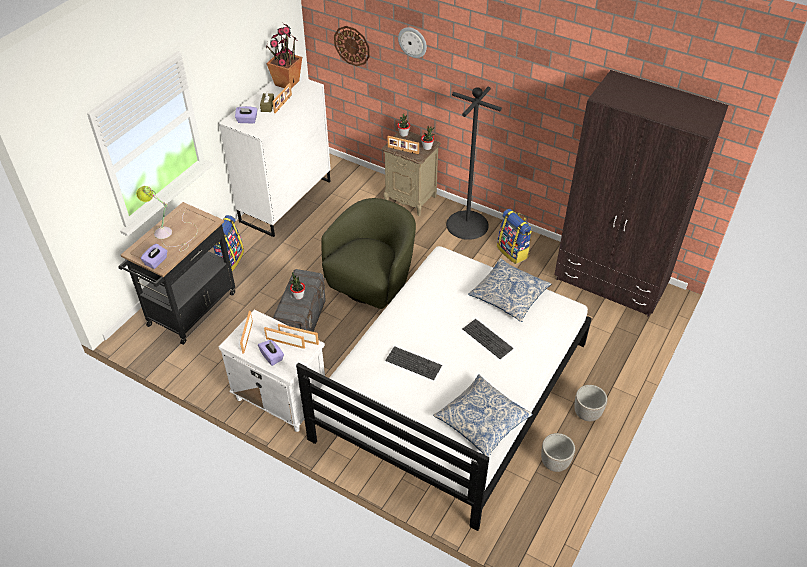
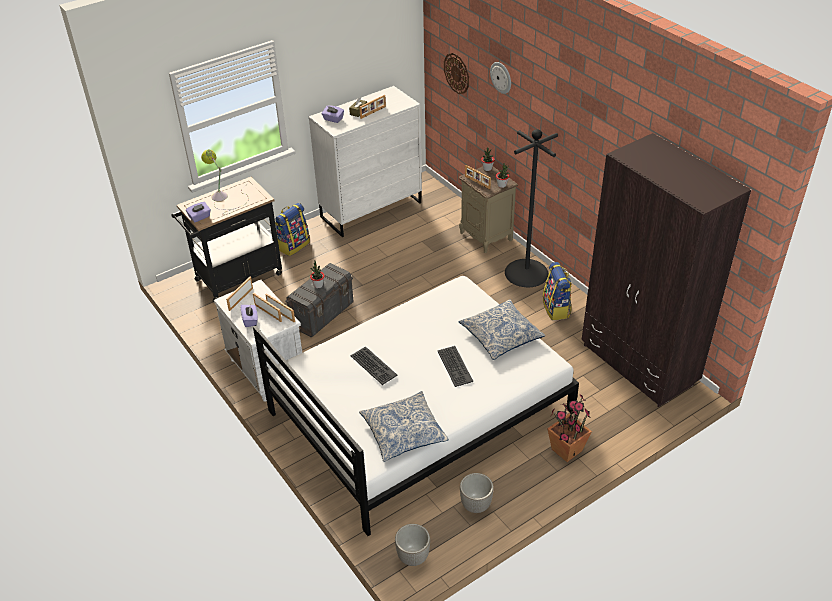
camera: 25 degrees right, 5 degrees down
(286, 83) = (388, 96): potted plant -> potted plant (566, 450)
(372, 281) = (406, 297): green armchair -> none
(586, 414) = (535, 474): planter -> planter (412, 557)

